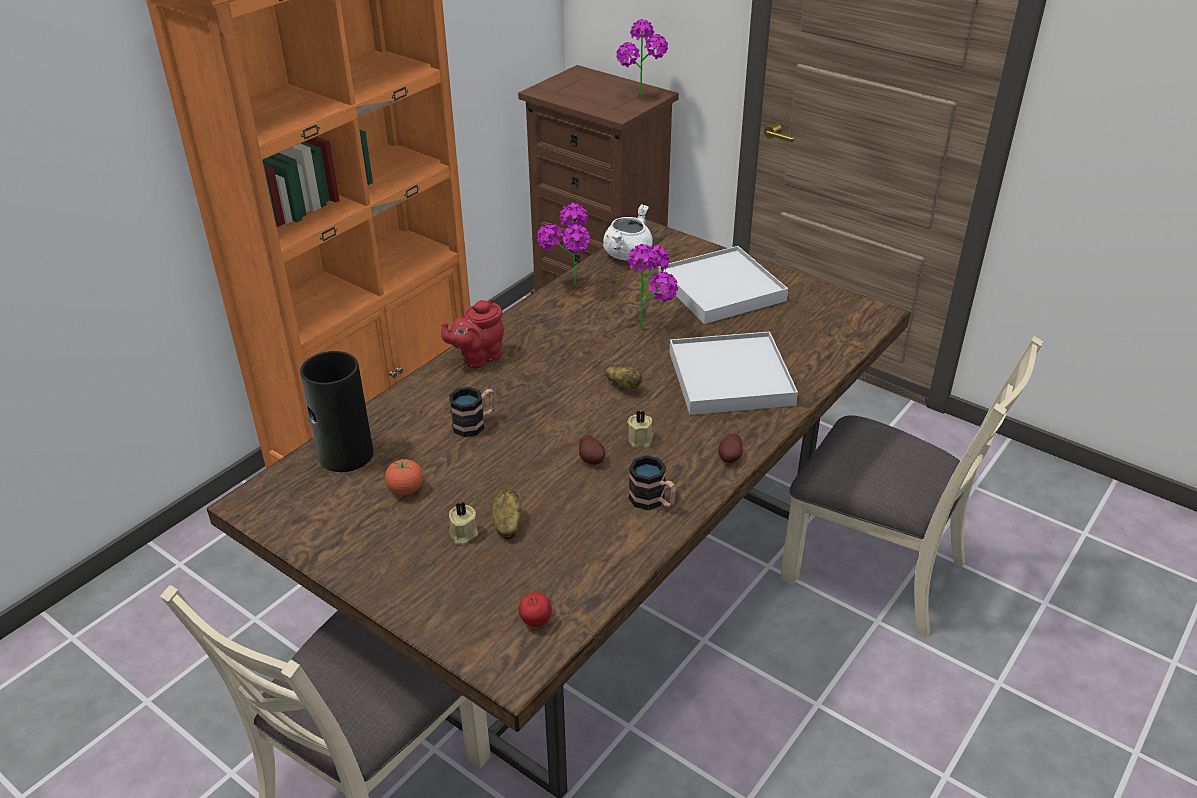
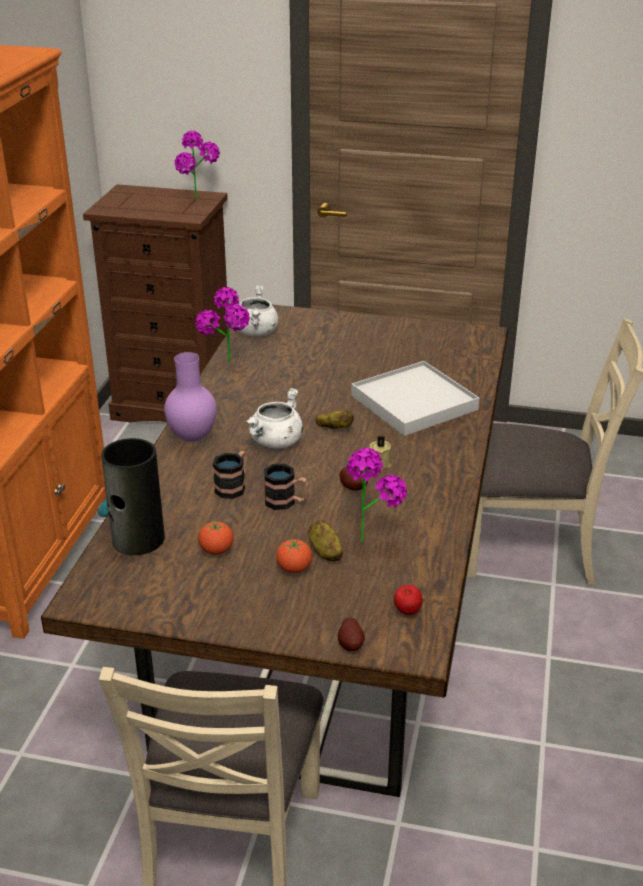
camera: 25 degrees left, 5 degrees down
(462, 534) = (294, 569): beige candle -> tomato
(478, 358) = (193, 437): red teapot -> purple vase
(552, 386) = (276, 442): none -> white cooking pot
(652, 326) = (321, 380): potted plant -> potted plant (371, 535)
(653, 501) = (426, 503): mug -> mug (286, 502)
(721, 289) = (354, 341): white tray -> none
(730, 457) = (459, 458): potato -> potato (351, 644)

